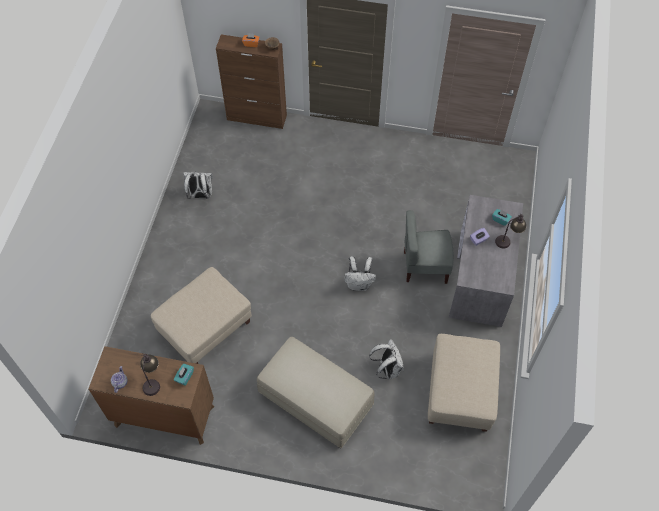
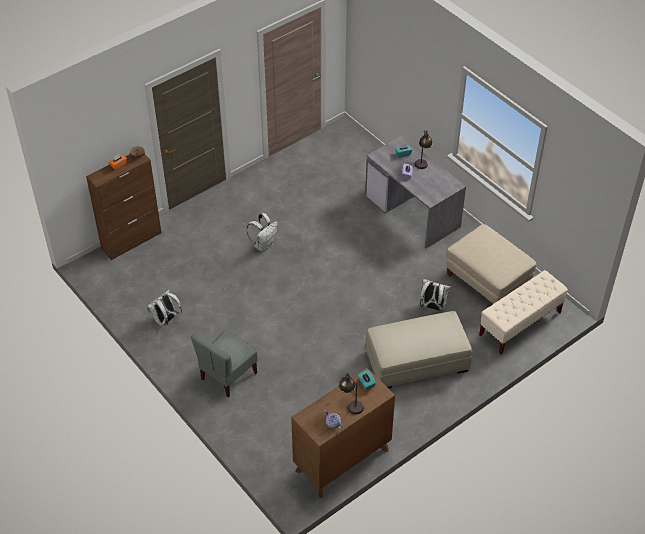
camera: 50 degrees left, 10 degrees down
(205, 328) = (292, 389): beige ottoman -> none
(359, 284) = (349, 278): white backpack -> white backpack (263, 245)
(424, 266) = (373, 234): grey chair -> grey chair (228, 376)
(434, 455) = (520, 324): none -> beige bench

